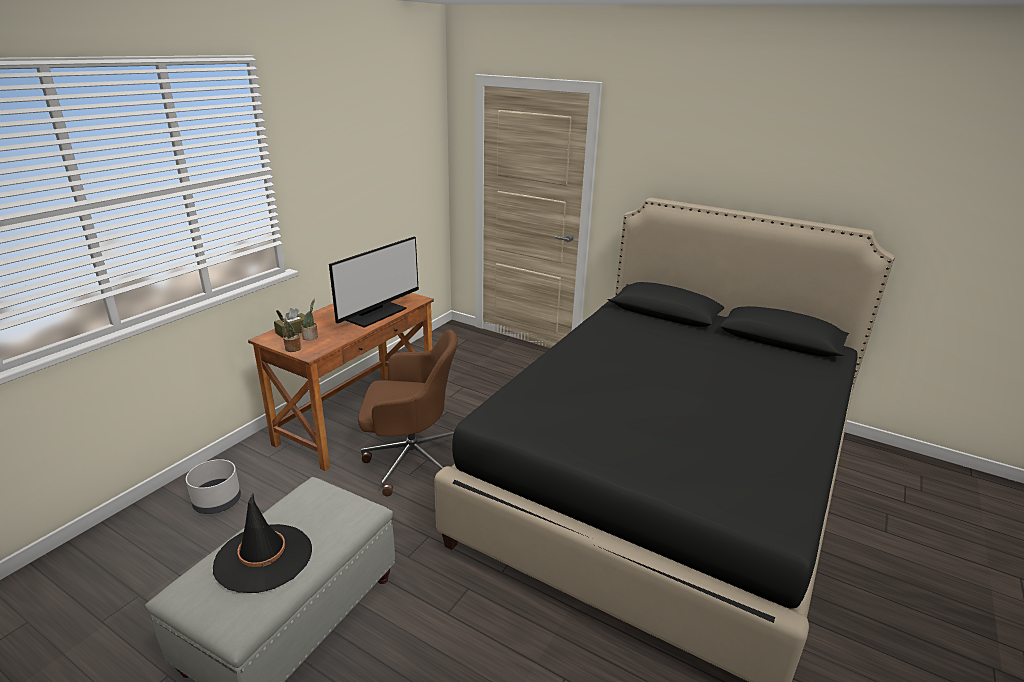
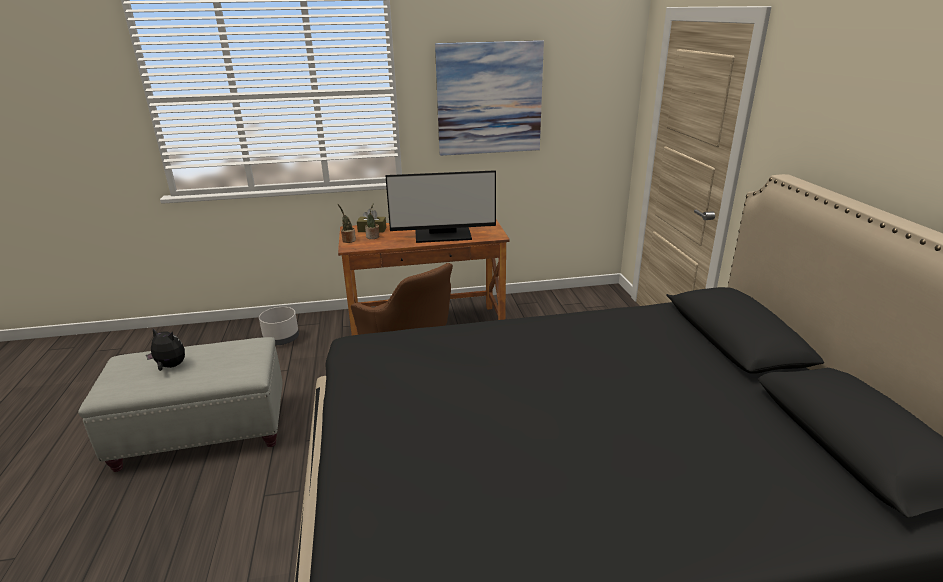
camera: 50 degrees right, 0 degrees up
(264, 558) = (170, 366): black hat -> plush toy
(350, 167) = (489, 99): none -> picture

